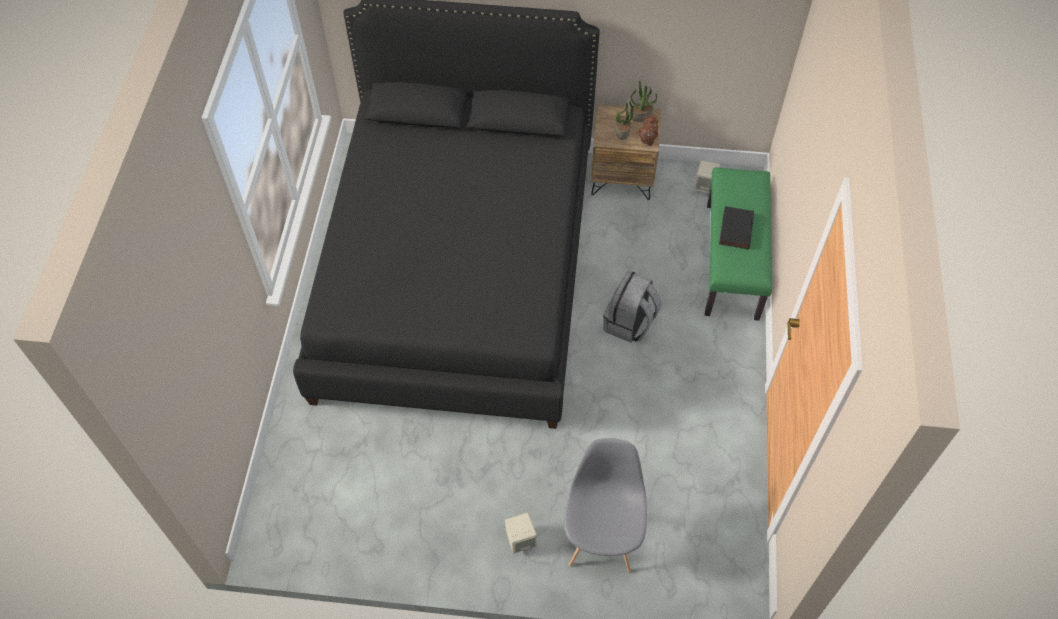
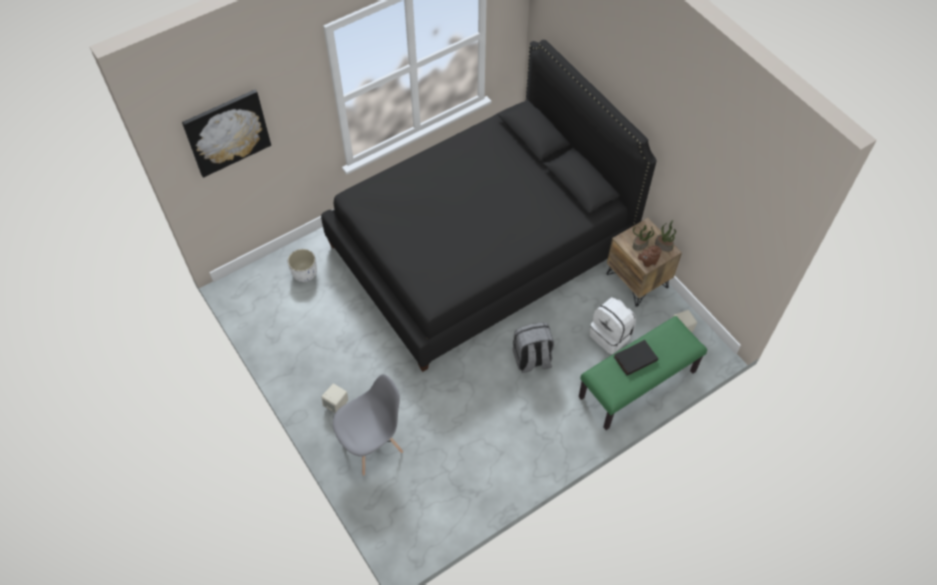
camera: 50 degrees right, 0 degrees up
(183, 342) = (227, 132): none -> picture
(320, 456) = (304, 273): none -> white planter
(662, 242) = (611, 336): none -> white backpack

